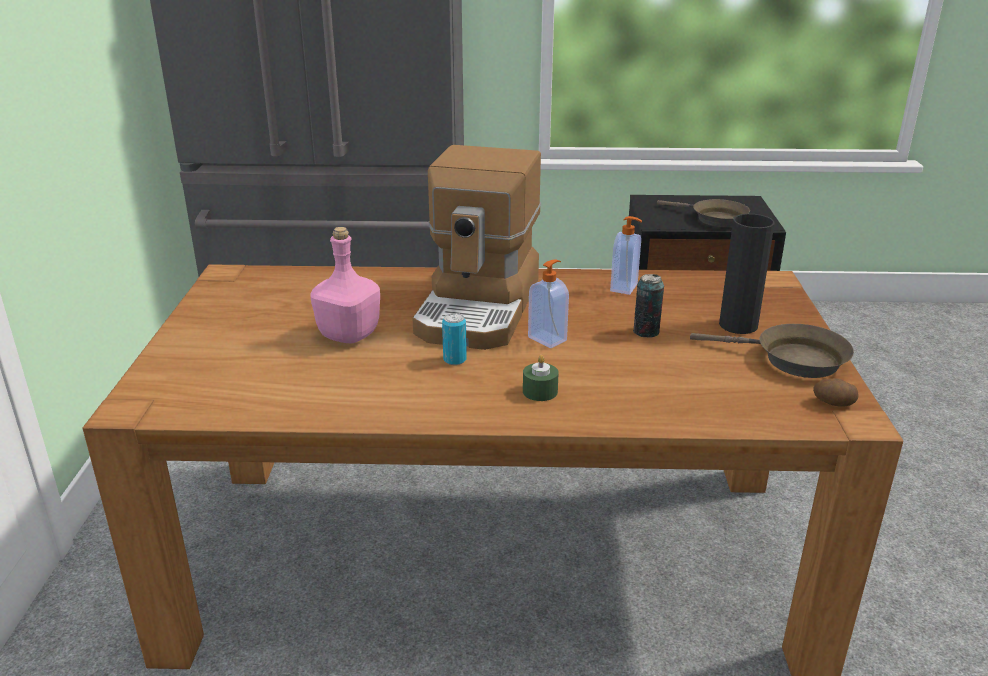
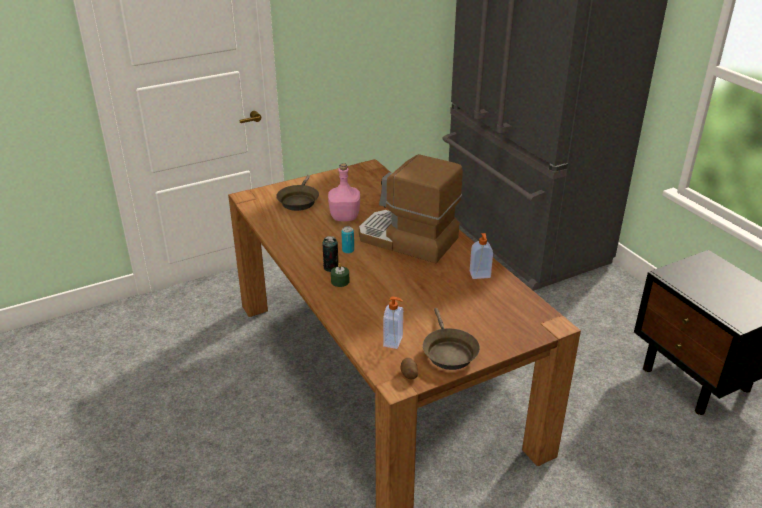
camera: 60 degrees right, 5 degrees up
(480, 308) = (407, 240): coffee machine -> coffee machine turned 45 degrees clockwise
(548, 339) = (393, 268): soap dispenser -> soap dispenser (393, 341)
(646, 332) = (432, 295): can -> can (331, 268)
(714, 219) = (716, 296): brown frying pan -> brown frying pan (298, 200)
(738, 325) = (473, 324): black vase -> none

